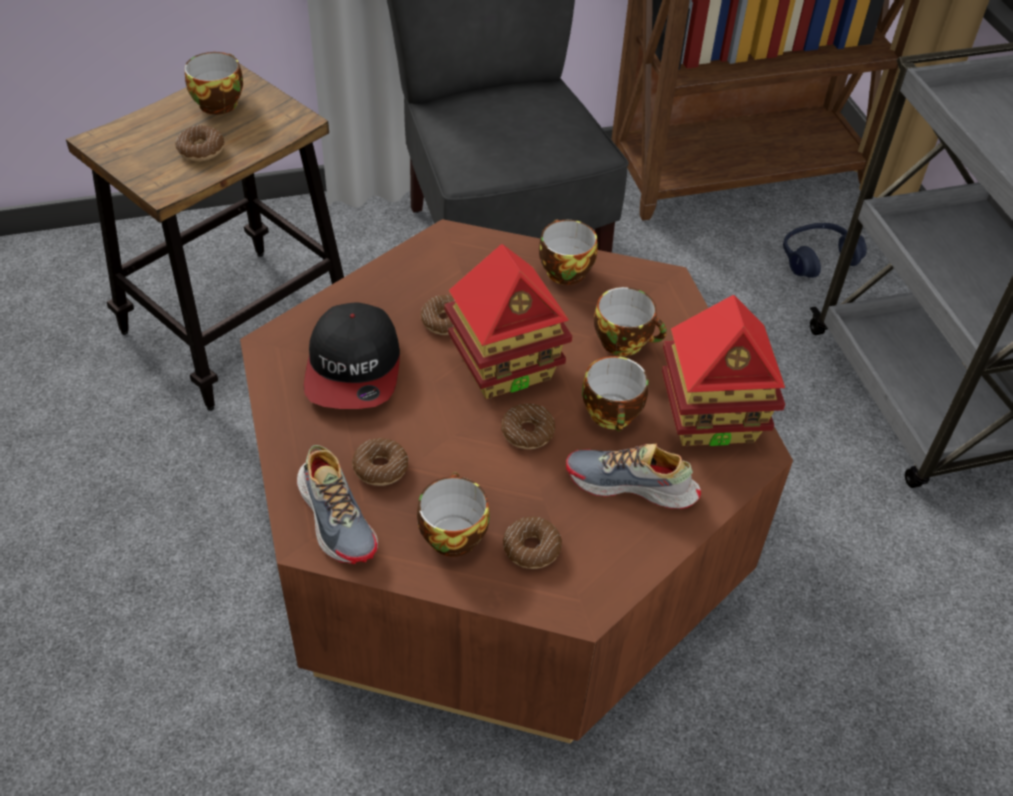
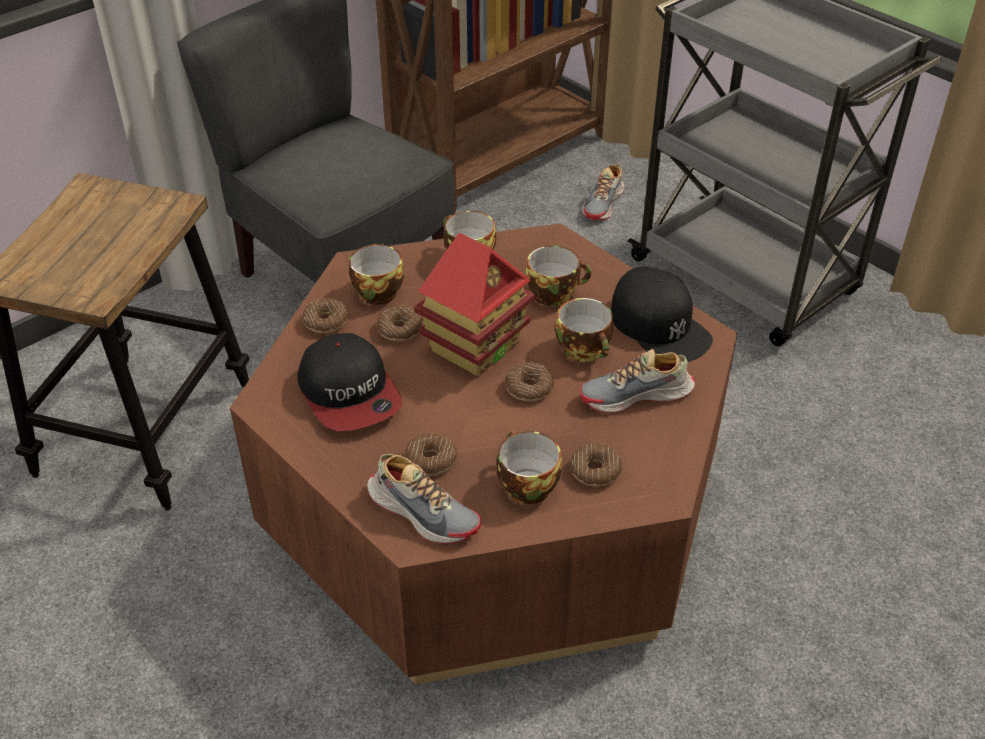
camera: 25 degrees left, 5 degrees down
(201, 150) = (105, 255): donut -> donut (326, 321)
(218, 102) = (89, 211): cup -> cup (376, 291)
(711, 419) = (659, 325): toy house -> black cap
(817, 258) = (604, 204): blue headphones -> shoe

